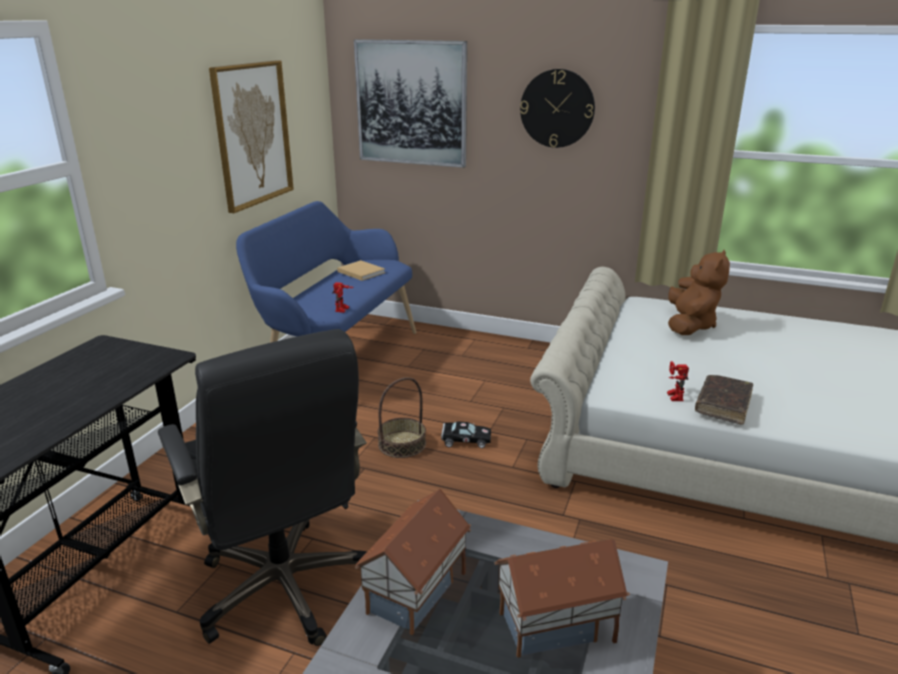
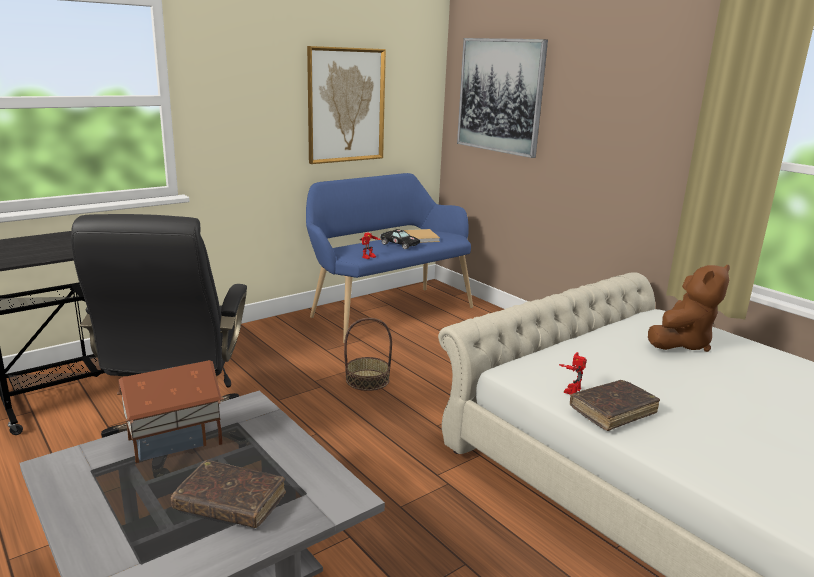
camera: 30 degrees right, 5 degrees down
(464, 440) = (419, 393): black toy car -> black toy car (398, 244)
(557, 108) = (616, 106): wall clock -> none
(557, 628) = (230, 503): toy house -> brown book

